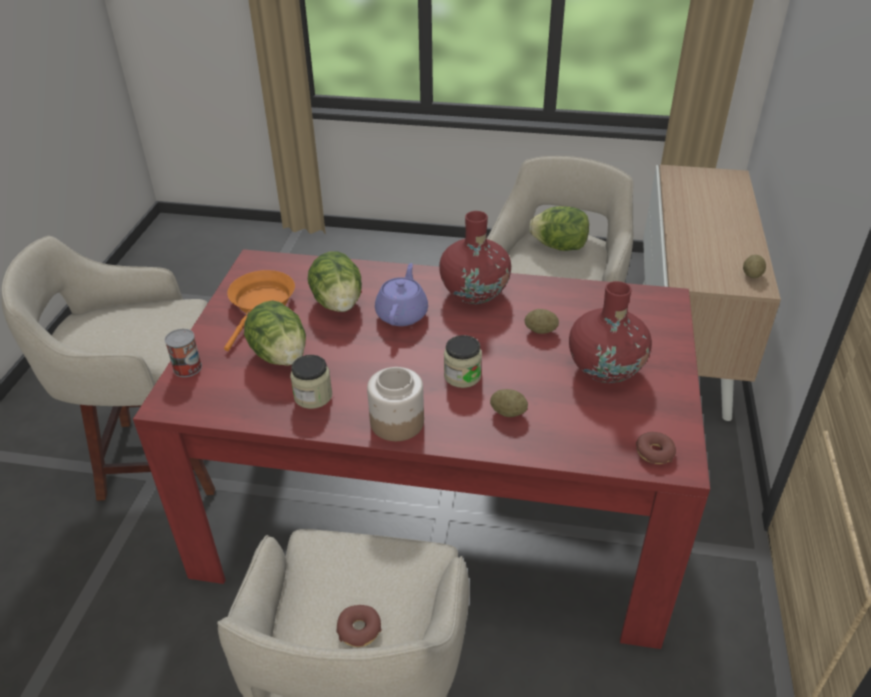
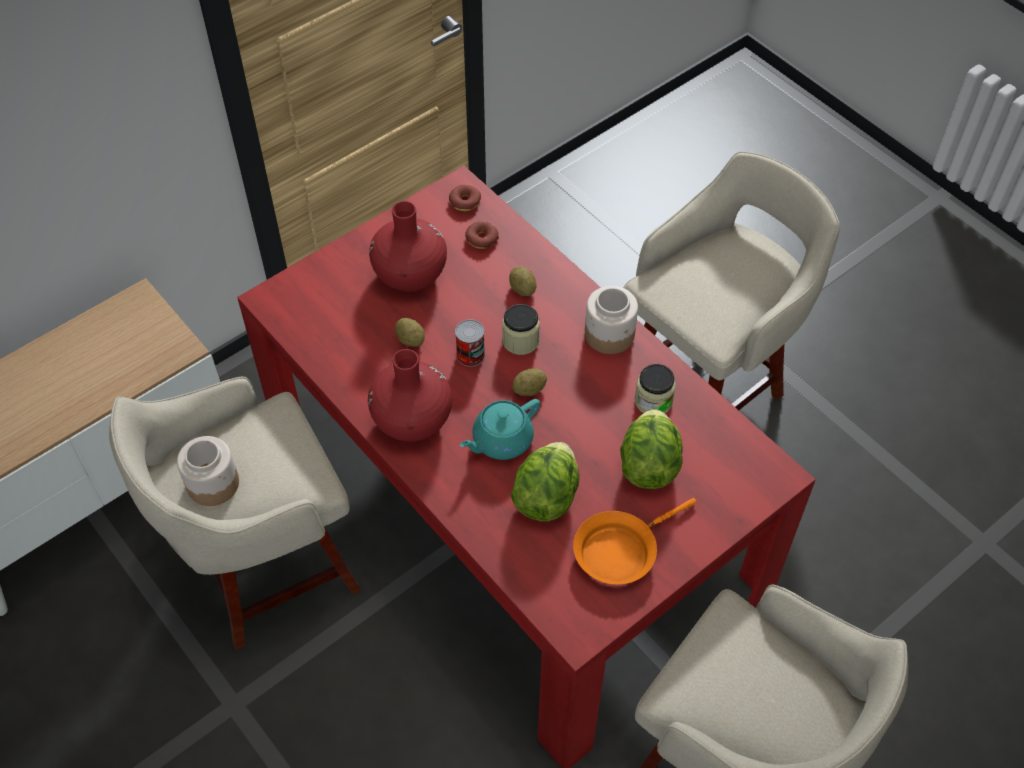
camera: 140 degrees left, 15 degrees up
(187, 368) = (740, 508): can -> can (470, 355)
(359, 630) = (731, 265): donut -> donut (481, 239)
(402, 314) = (501, 440): purple teapot -> turquoise teapot
(559, 247) = (213, 483): lettuce -> jar
(752, 275) = (121, 313): potato -> potato (529, 389)

